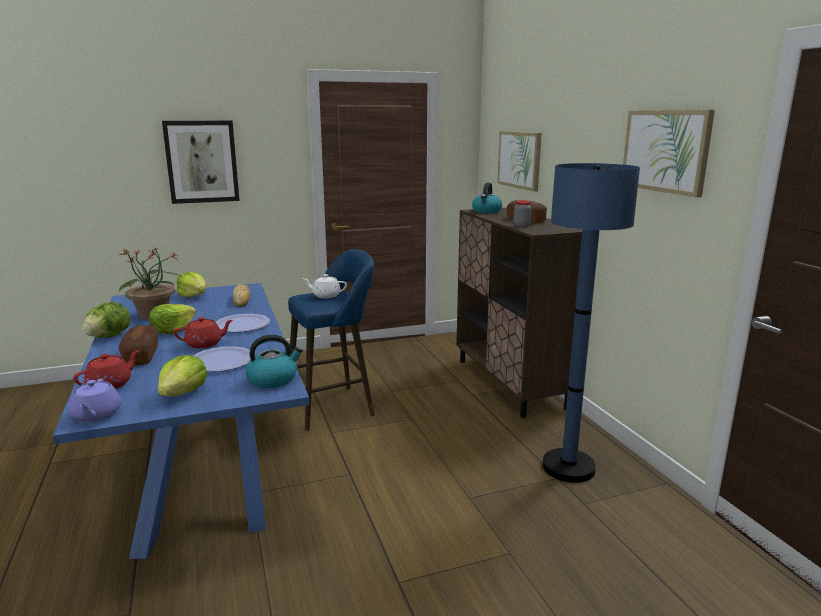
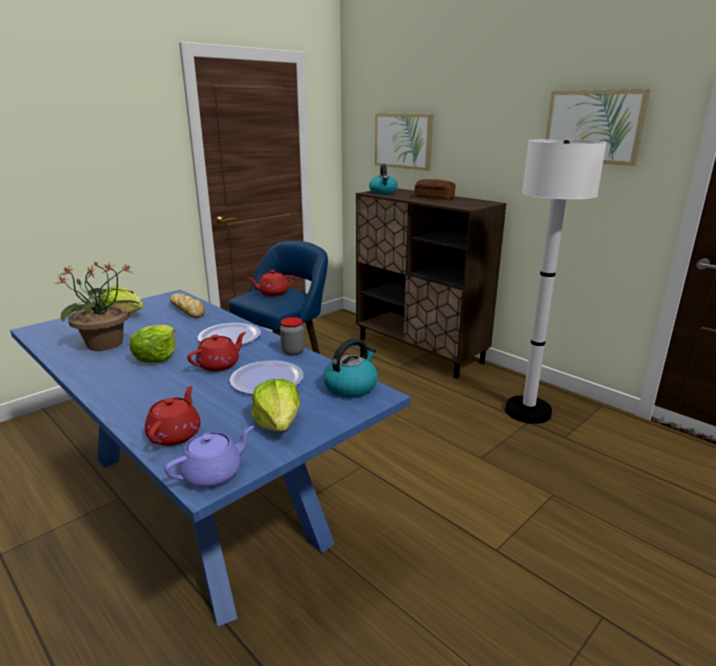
camera: 25 degrees left, 5 degrees up
(96, 415) = (213, 474): purple teapot -> purple teapot turned 90 degrees counterclockwise
(109, 336) = (83, 379): lettuce -> none
(141, 356) = (162, 393): bread -> none
(202, 162) = (70, 153): picture -> none
(325, 295) = (272, 293): white teapot -> red teapot
(521, 226) = (443, 203): jar -> jar (293, 351)
(568, 467) = (528, 411): blue floor lamp -> white floor lamp

